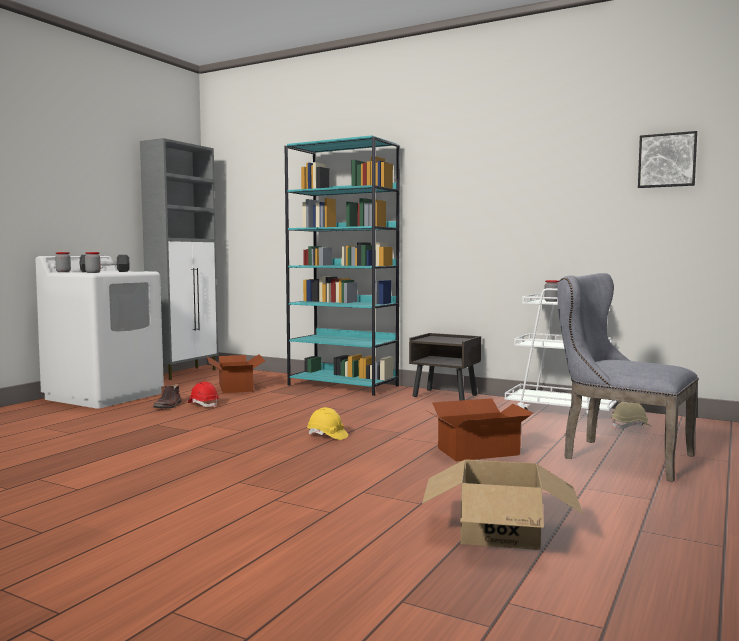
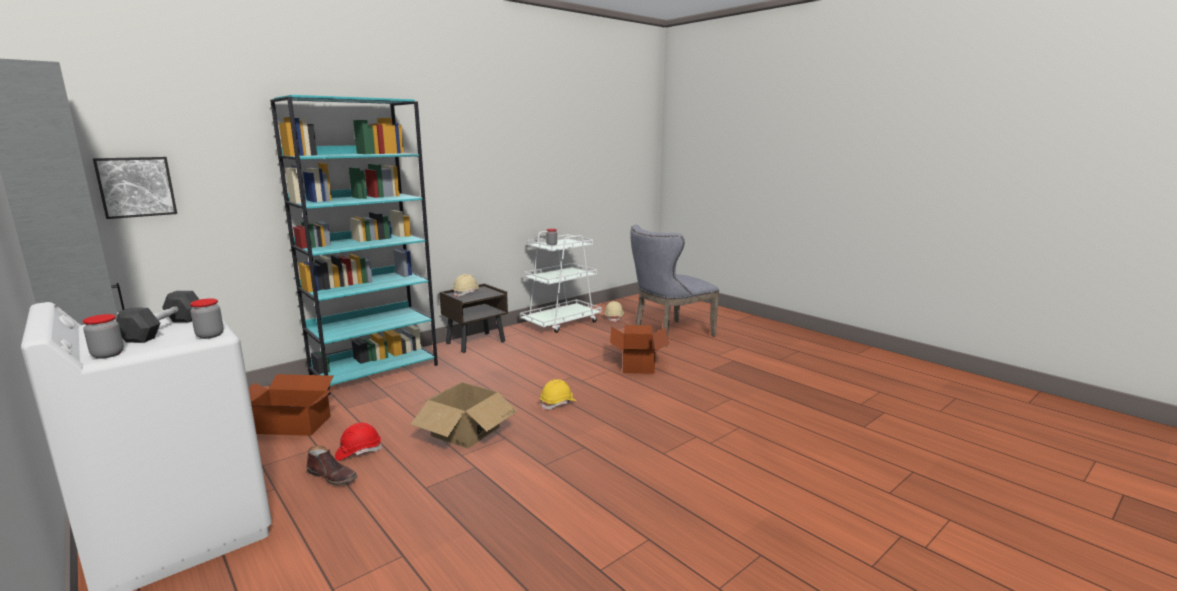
camera: 70 degrees left, 10 degrees up
(442, 338) = (467, 293): none -> beige hard hat
(500, 531) = (777, 387): cardboard box -> cardboard box (466, 431)
(667, 160) = (590, 137): picture -> picture (136, 187)

